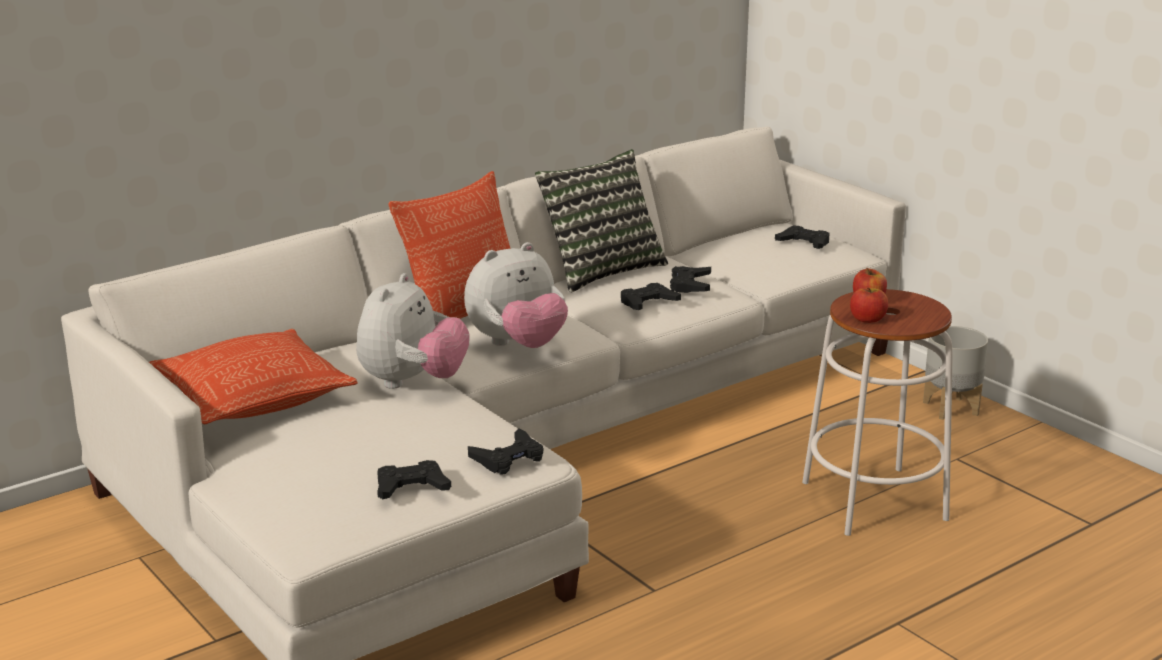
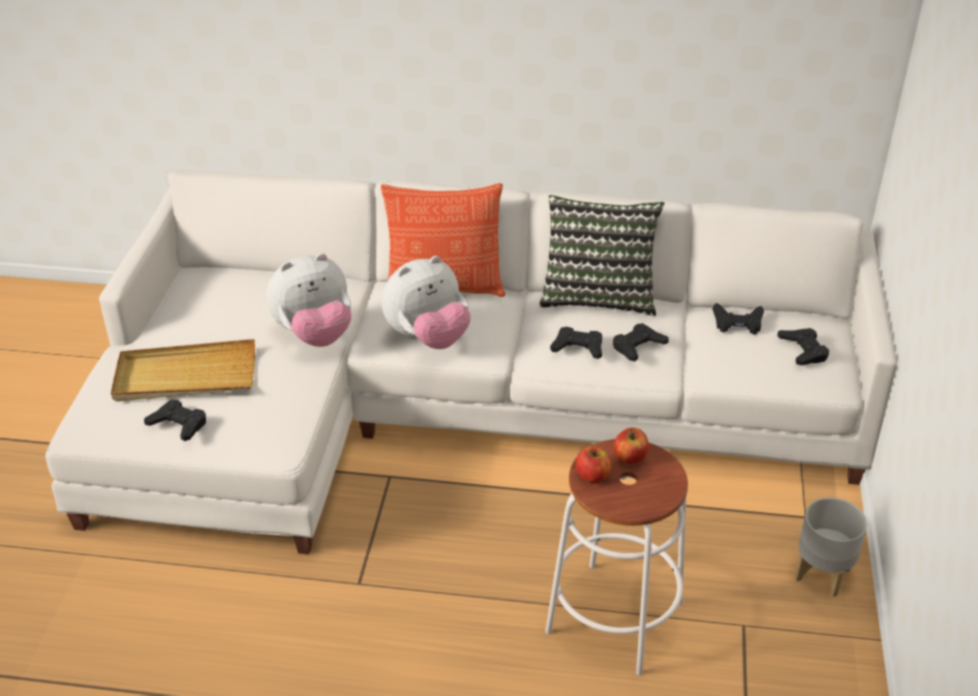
camera: 45 degrees right, 15 degrees up
(254, 399) = (218, 297): orange pillow -> none
(346, 456) = (185, 376): none -> beige tray
(508, 458) = (263, 436): black game controller -> black game controller (737, 323)
(517, 345) = (428, 338): plush toy -> plush toy turned 45 degrees counterclockwise

